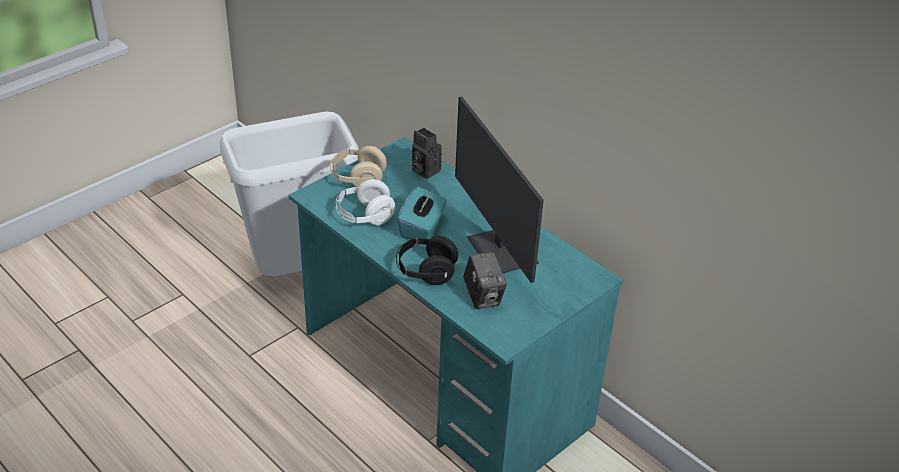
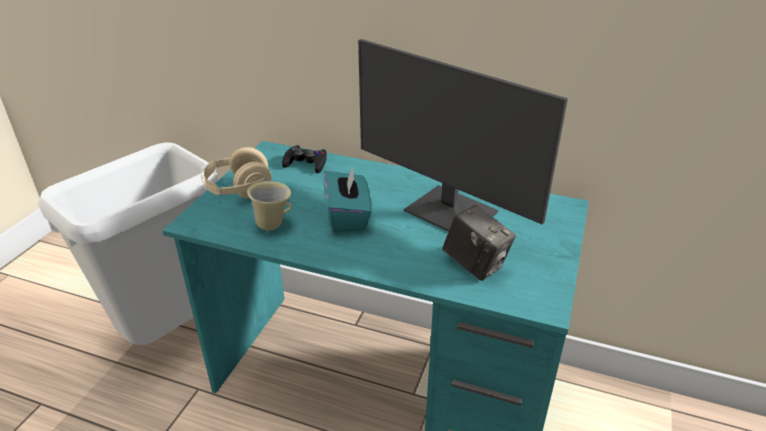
camera: 25 degrees left, 5 degrees down
(365, 216) = (273, 225): white headphones -> beige mug
(424, 170) = (306, 163): camera -> black game controller
(426, 272) = (389, 260): black headphones -> none

